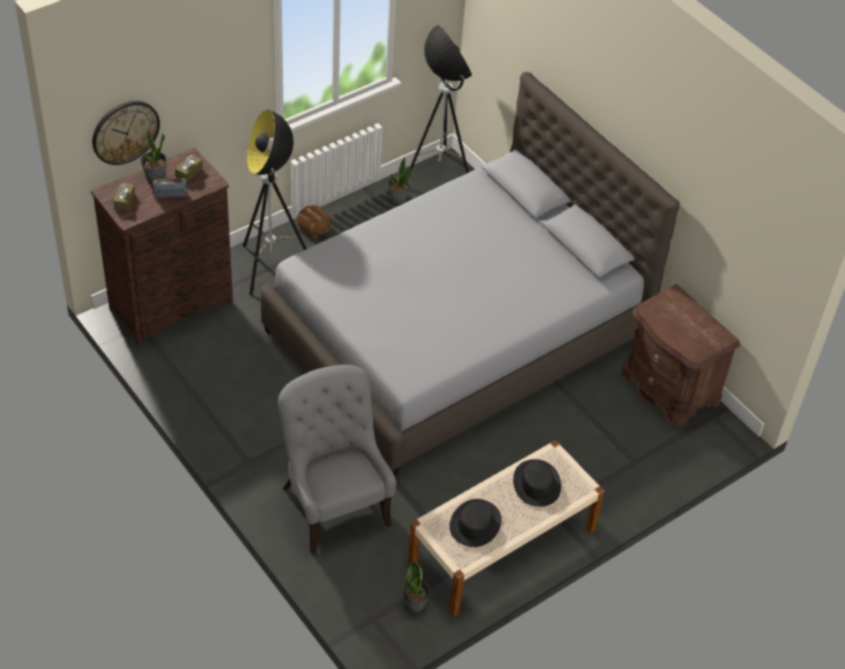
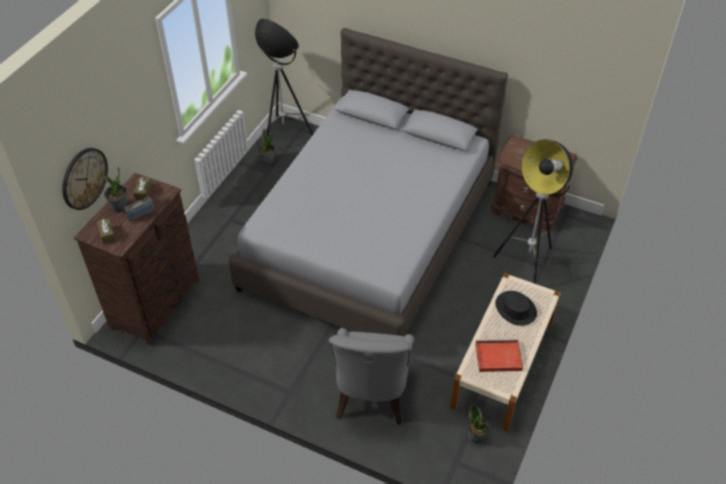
camera: 25 degrees left, 0 degrees up
(271, 268) = (211, 244): floor lamp -> floor lamp (527, 264)
(314, 230) = (223, 205): brown plush toy -> none
(334, 505) = (371, 393): grey chair -> grey chair turned 120 degrees counterclockwise
(475, 524) = (497, 357): black hat -> red tray

